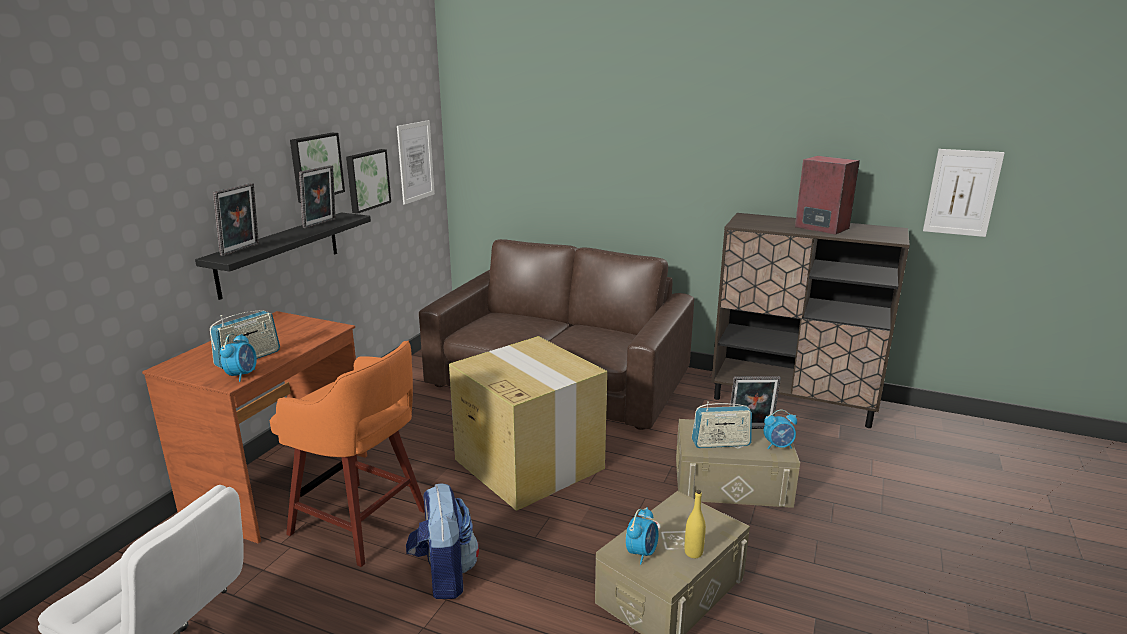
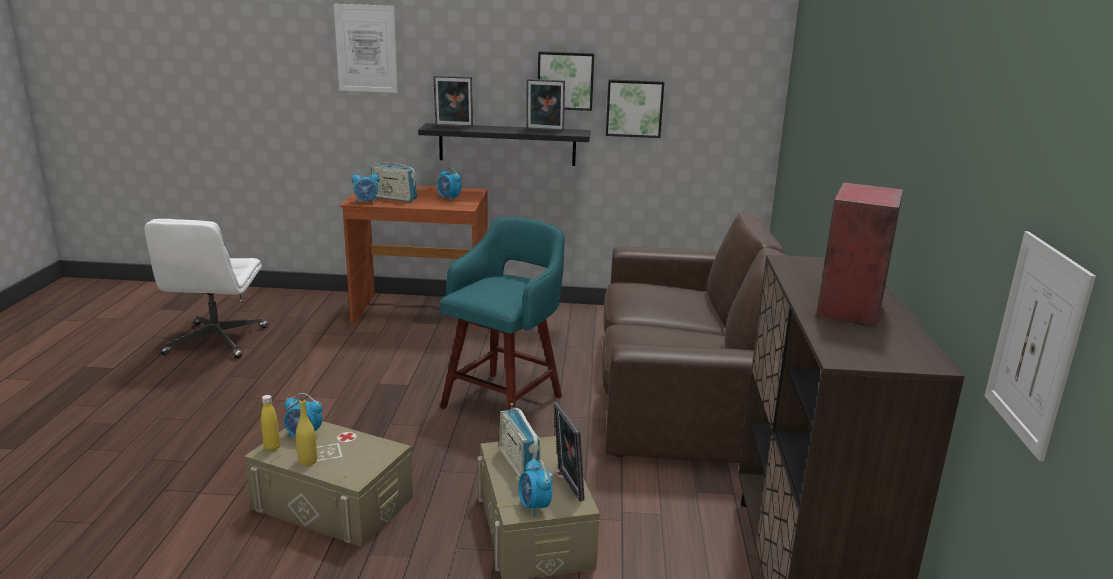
camera: 70 degrees right, 0 degrees up
(292, 331) = (449, 198): none -> alarm clock
(361, 523) = (384, 351): orange stool -> none
(415, 161) = (722, 106): picture -> picture (366, 48)
(444, 575) = (330, 394): backpack -> none
(528, 463) = (504, 400): cardboard box -> turquoise stool
(661, 576) = (272, 448): none -> yellow bottle

